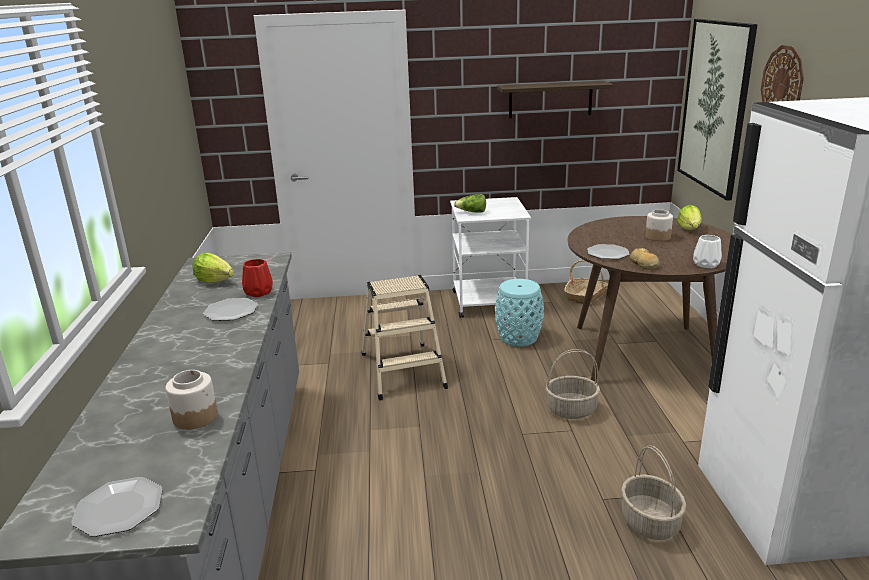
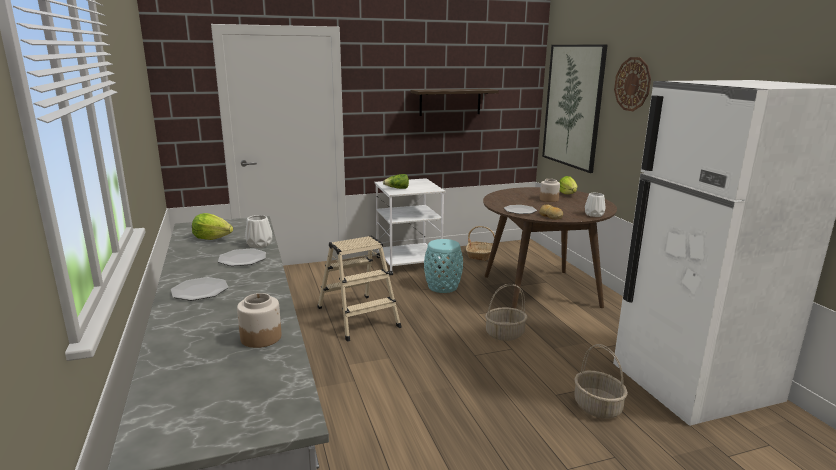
camera: 15 degrees left, 5 degrees down
(119, 508) = (231, 415): plate -> plate (200, 290)
(259, 292) = (260, 244): red vase -> white vase

